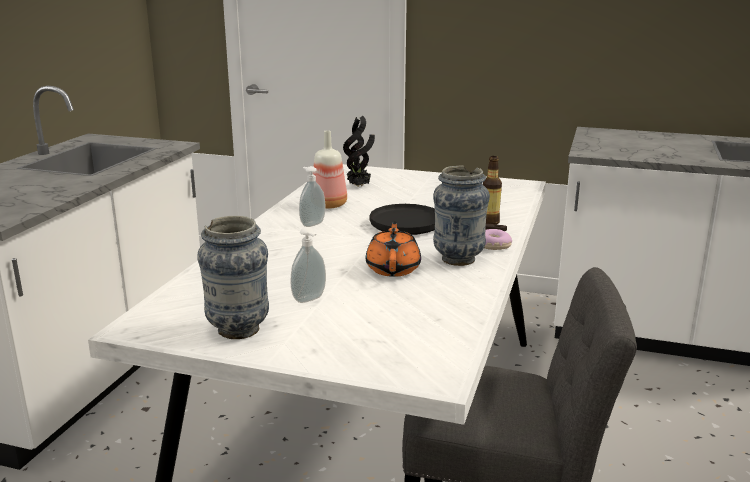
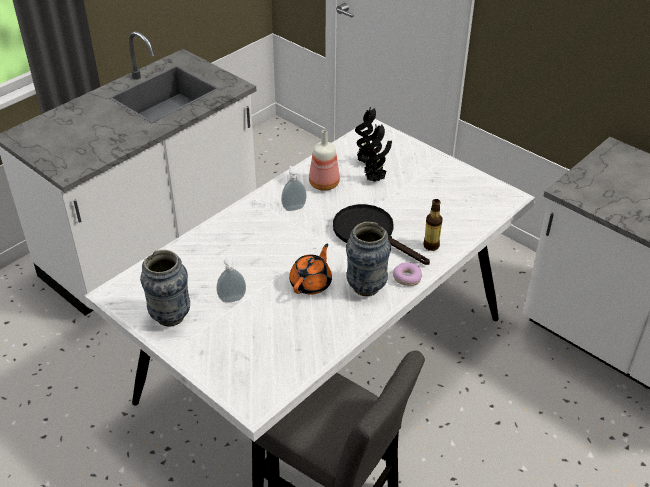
camera: 25 degrees right, 20 degrees up
(381, 194) = (375, 180): none -> potted plant

